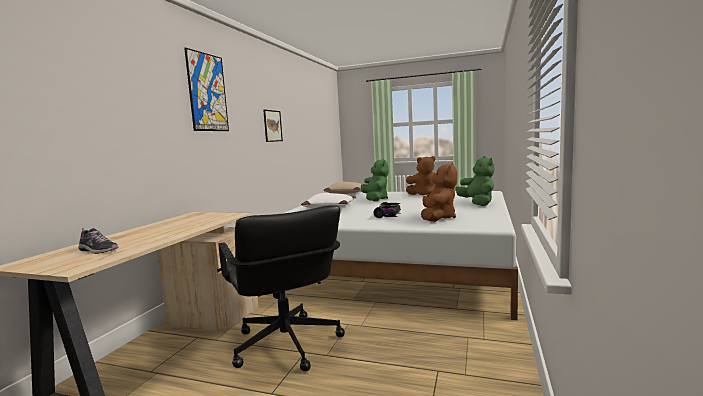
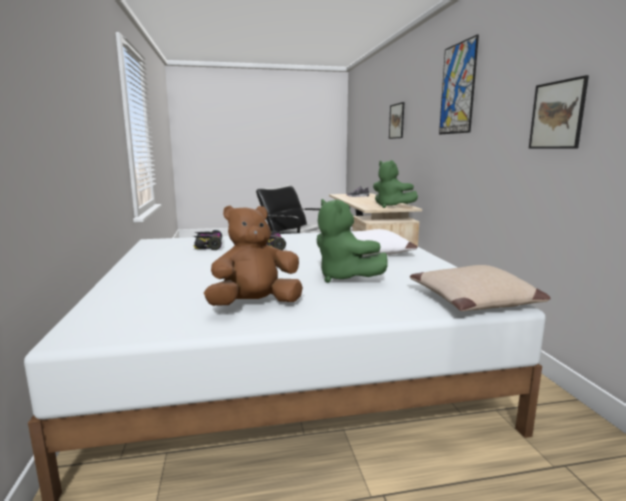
camera: 150 degrees right, 5 degrees up
(74, 102) = (397, 121): none -> picture
(438, 218) = (208, 246): brown plush toy -> toy car
(477, 203) = (147, 275): green plush toy -> green plush toy (391, 206)

